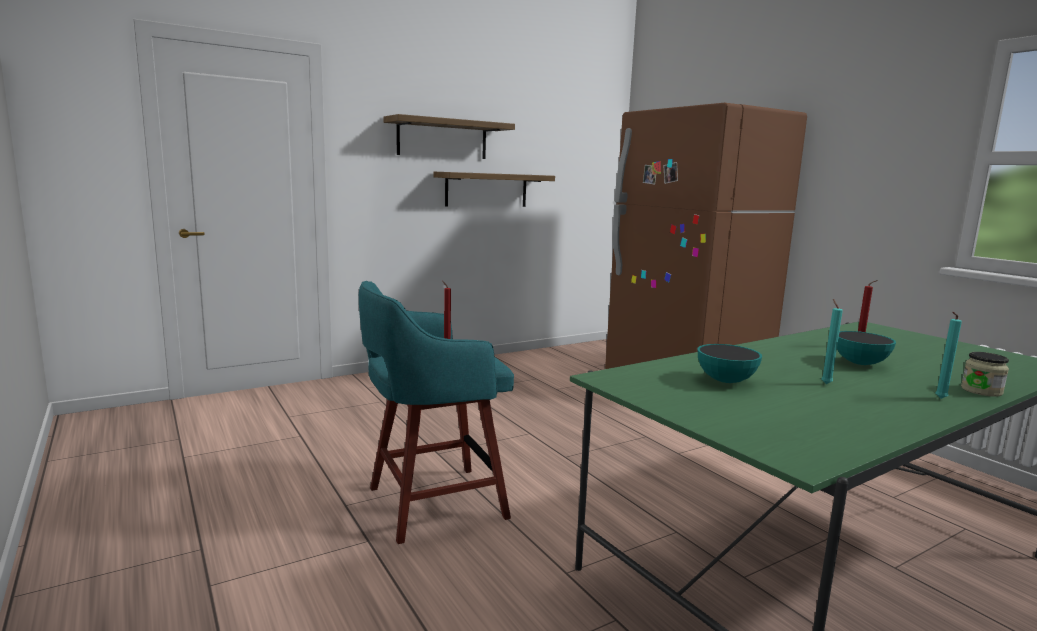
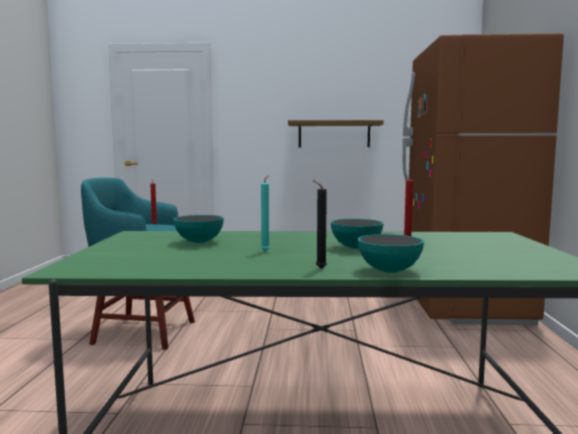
camera: 35 degrees right, 5 degrees down
(442, 139) = (296, 98): shelf -> none
(939, 399) = (319, 268): turquoise candle -> black candle
(981, 391) = (389, 271): jar -> bowl

